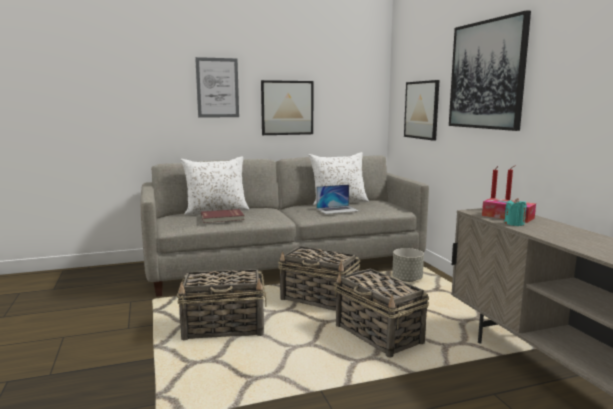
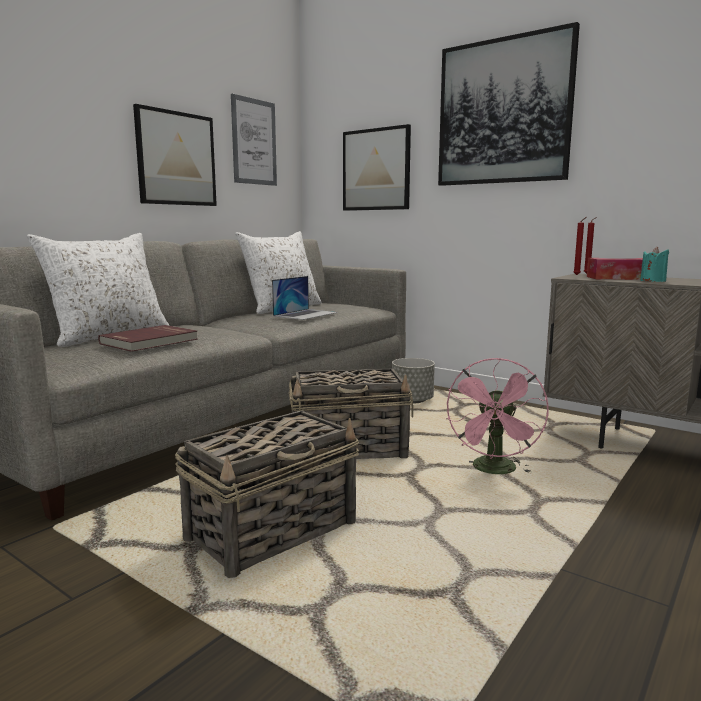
camera: 35 degrees left, 0 degrees up
(217, 88) = (58, 106): picture -> picture (254, 142)
(379, 335) = (495, 471): basket -> pink fan

